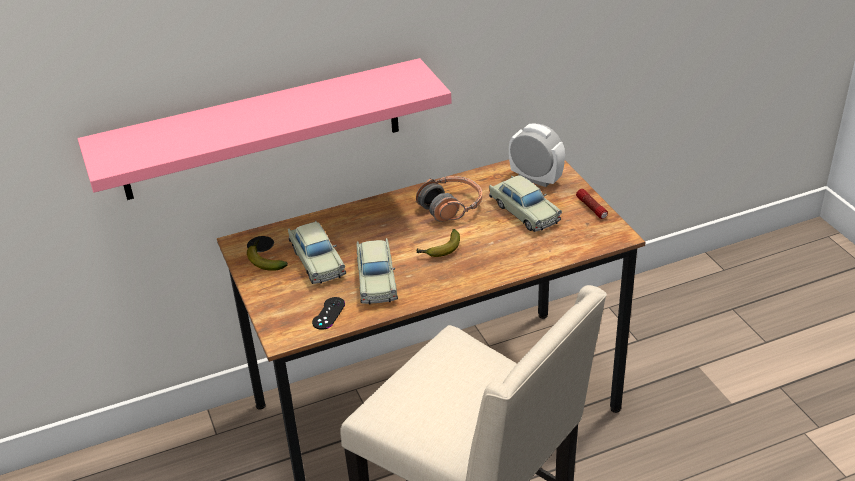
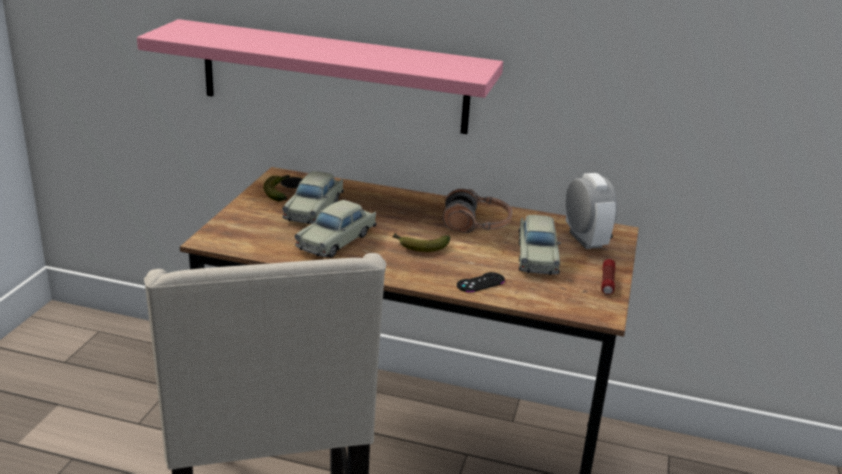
camera: 35 degrees right, 10 degrees down
(328, 313) = (265, 242): black game controller -> black game controller (480, 283)

